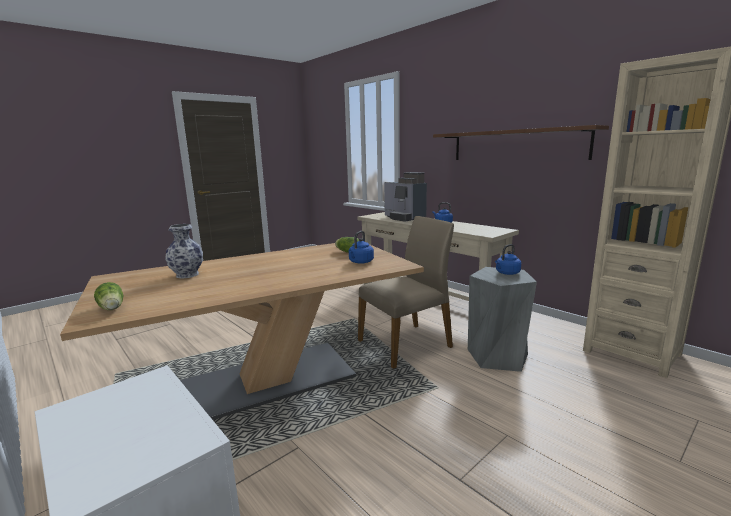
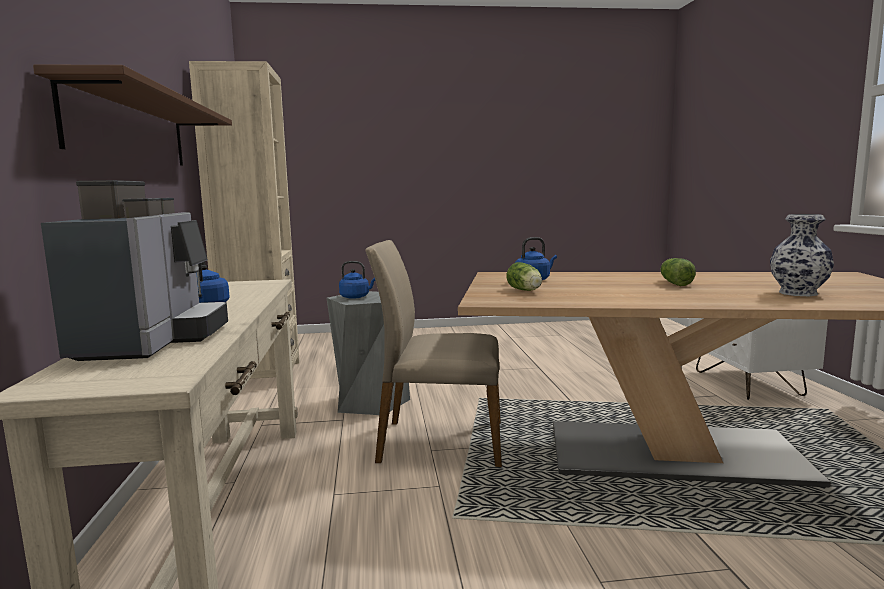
camera: 145 degrees left, 5 degrees down
(112, 308) = (843, 278): lettuce -> lettuce (674, 283)

